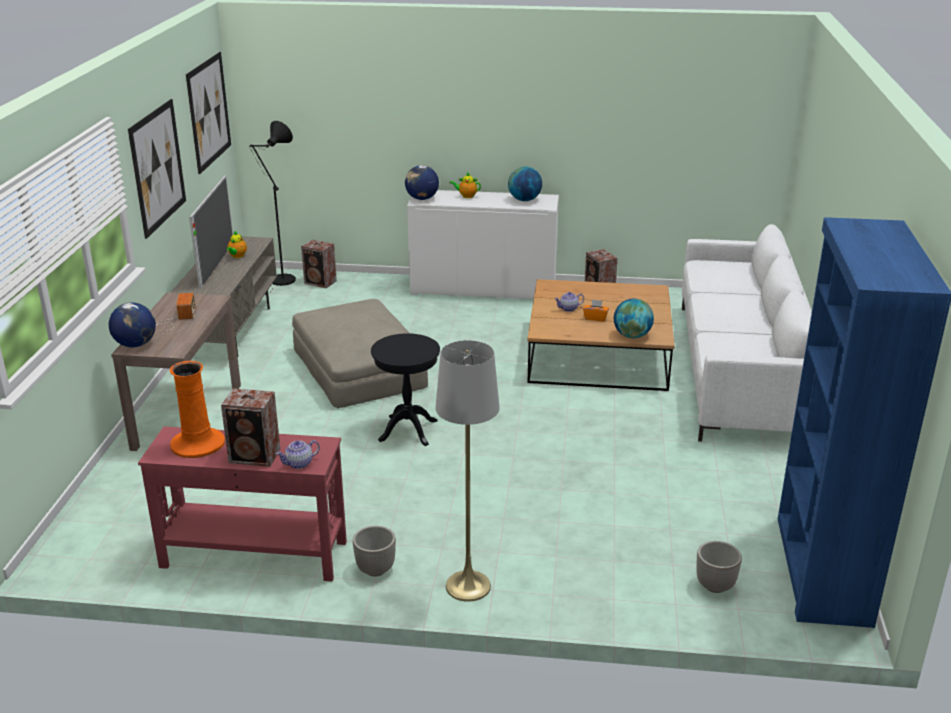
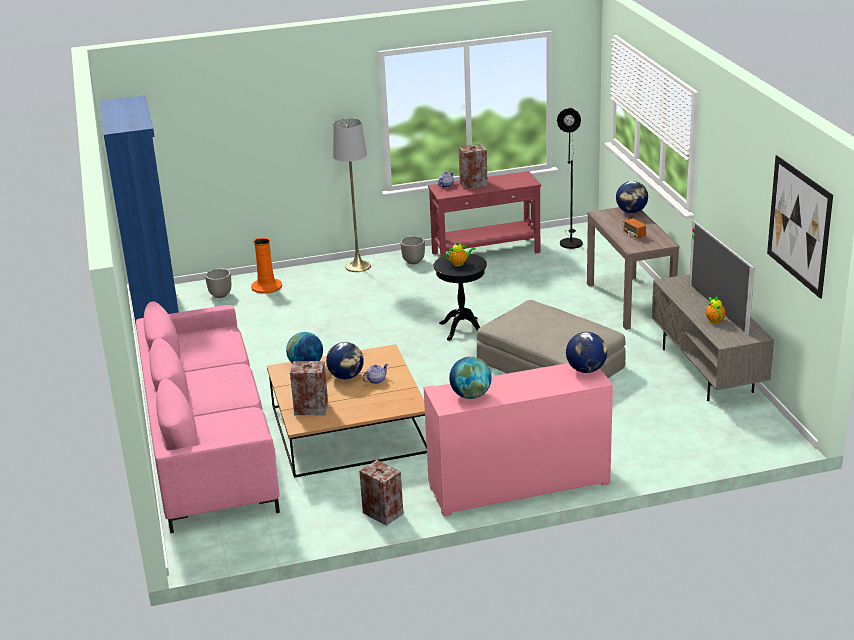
camera: 160 degrees right, 0 degrees up
(158, 167) = (727, 181): picture -> none
(198, 443) = (510, 182): orange vase -> orange vase (266, 286)
(280, 282) = (745, 435): black floor lamp -> black floor lamp (570, 241)
(321, 282) = (703, 446): speaker -> speaker (310, 408)
(466, 196) = (541, 386): teapot -> teapot (459, 263)
(483, 289) = (519, 484): white cabinet -> pink cabinet
(595, 318) = (346, 376): orange tissue box -> globe
(739, 370) = (209, 444): white sofa -> pink sofa

